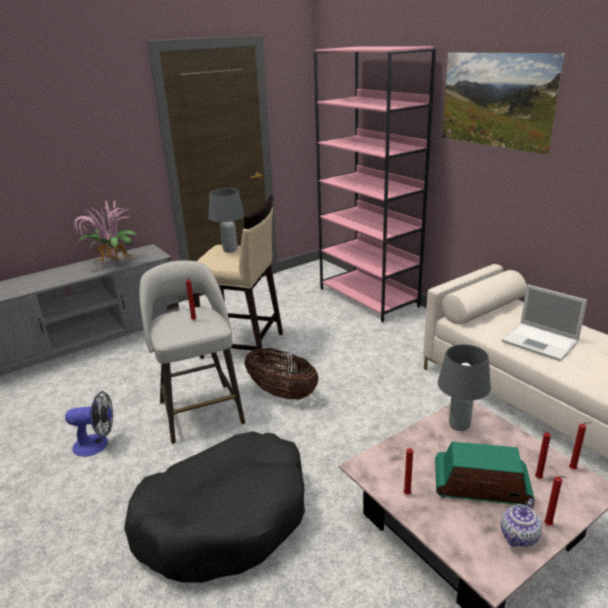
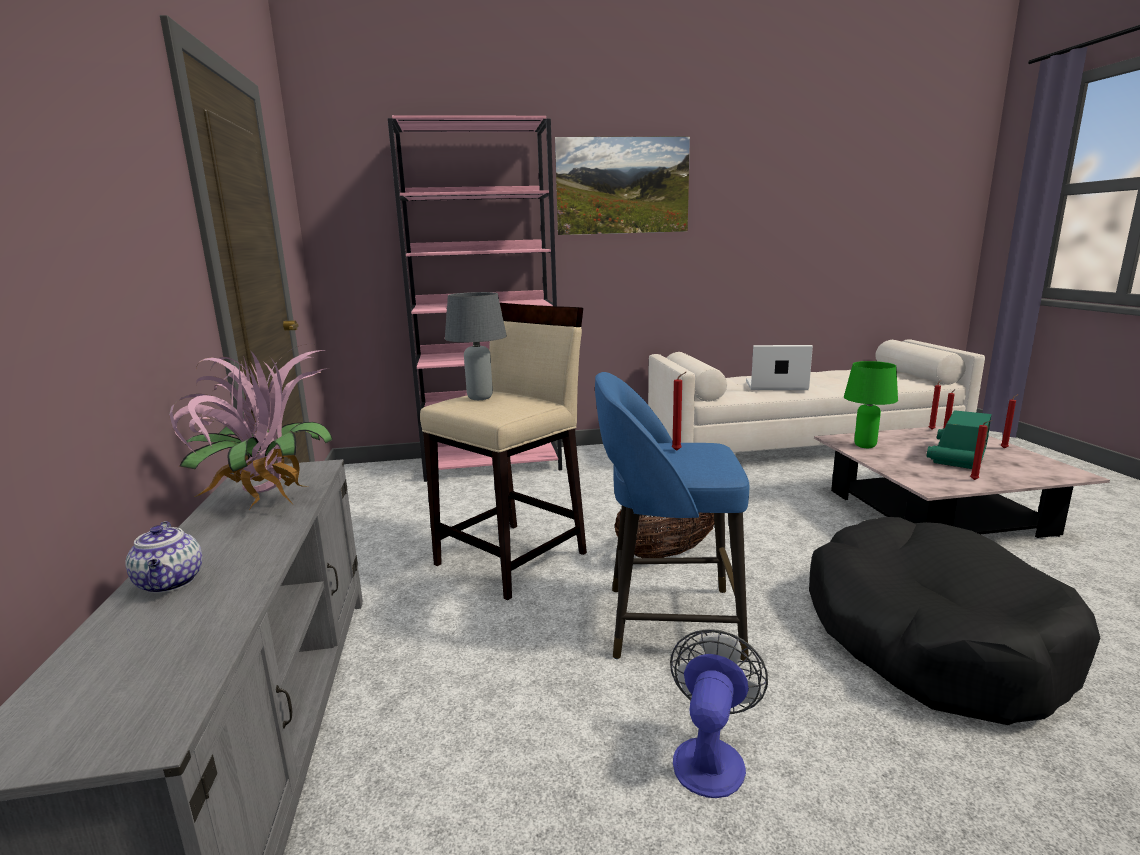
camera: 65 degrees left, 10 degrees down
(200, 410) = (667, 621): grey stool -> blue stool
(458, 425) = (864, 446): grey table lamp -> green table lamp
(519, 537) = (1022, 458): teapot -> teapot (171, 583)
(541, 342) = (774, 385): laptop -> laptop turned 150 degrees counterclockwise

